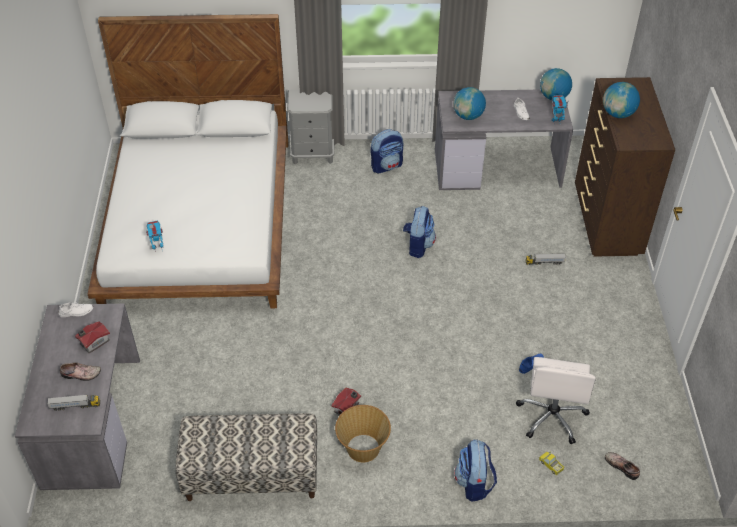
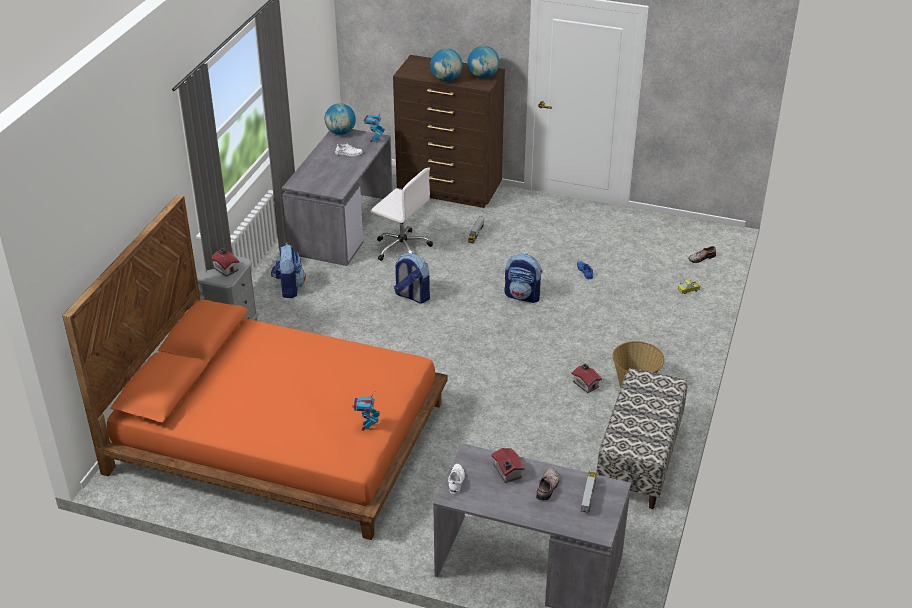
camera: 70 degrees left, 10 degrees down
(199, 222) = (280, 436): white bed -> orange bed
(310, 101) = (225, 268): none -> toy house
(468, 116) = (332, 180): globe -> globe (483, 76)
(474, 483) = (692, 333): backpack -> backpack (523, 296)
(552, 416) = (641, 276): white office chair -> white office chair (401, 247)

